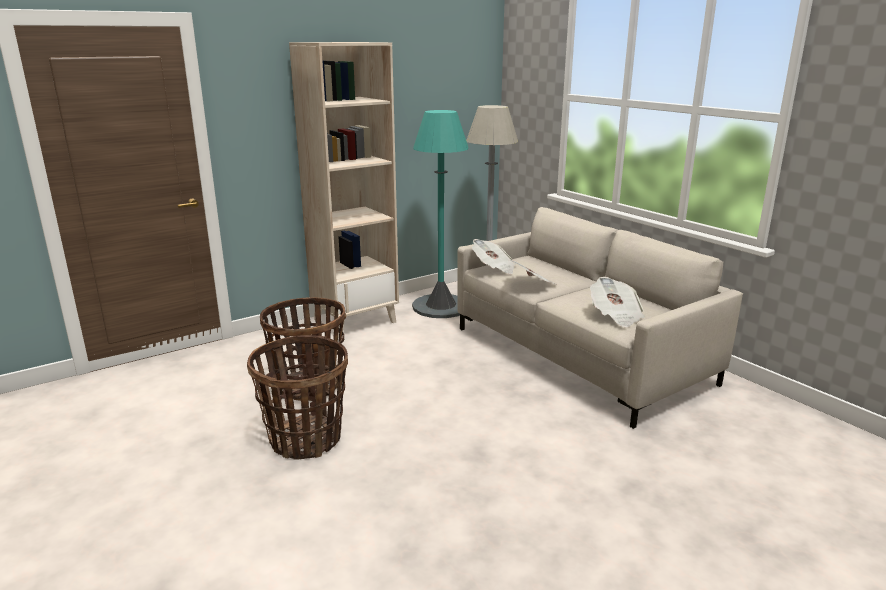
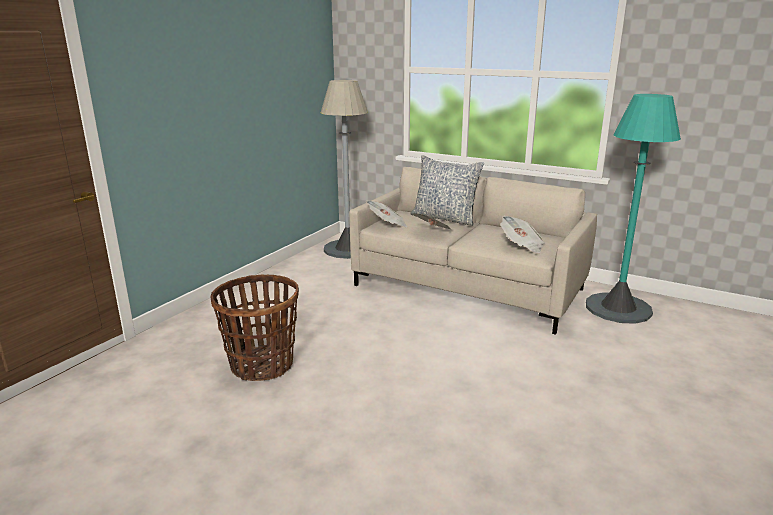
camera: 25 degrees left, 0 degrees up
(306, 439) = (304, 413): basket -> none
(355, 320) = (251, 296): beige bookcase -> none
(441, 306) = (320, 269): turquoise floor lamp -> turquoise floor lamp (618, 308)
(565, 271) = (445, 218): none -> pillow

